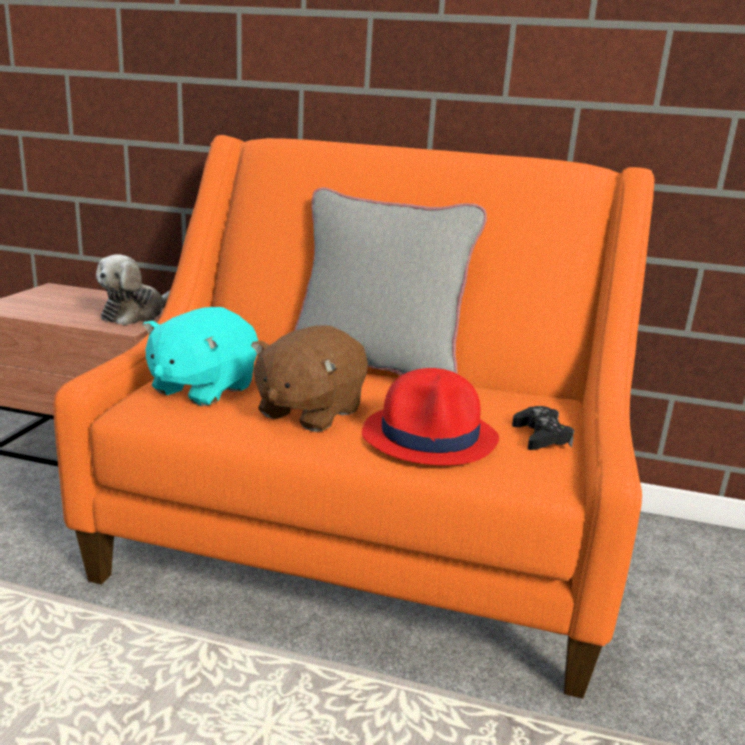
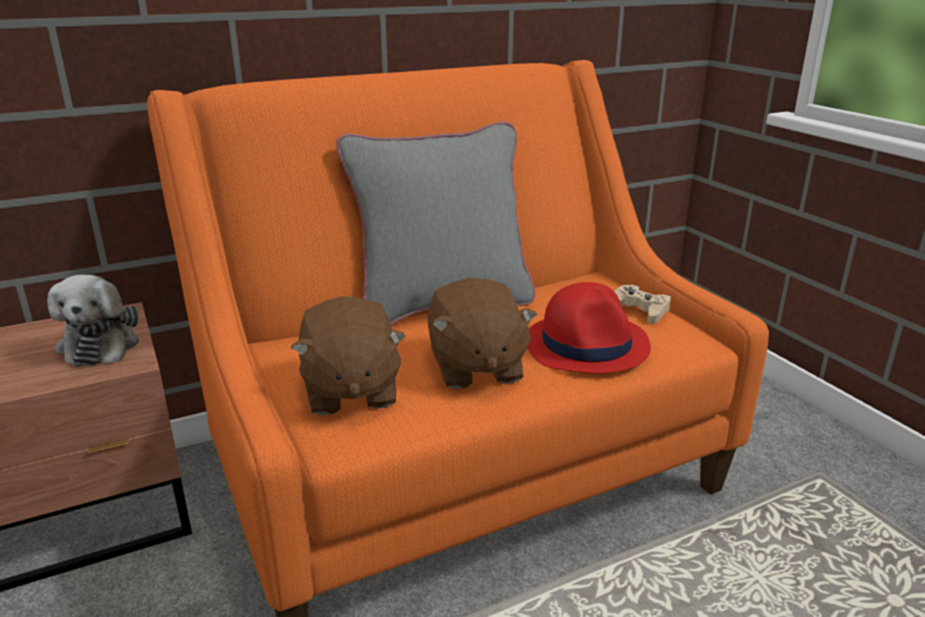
camera: 40 degrees left, 5 degrees up
(202, 389) = (349, 391): turquoise plush toy -> brown plush toy
(541, 437) = (639, 311): black game controller -> beige game controller

